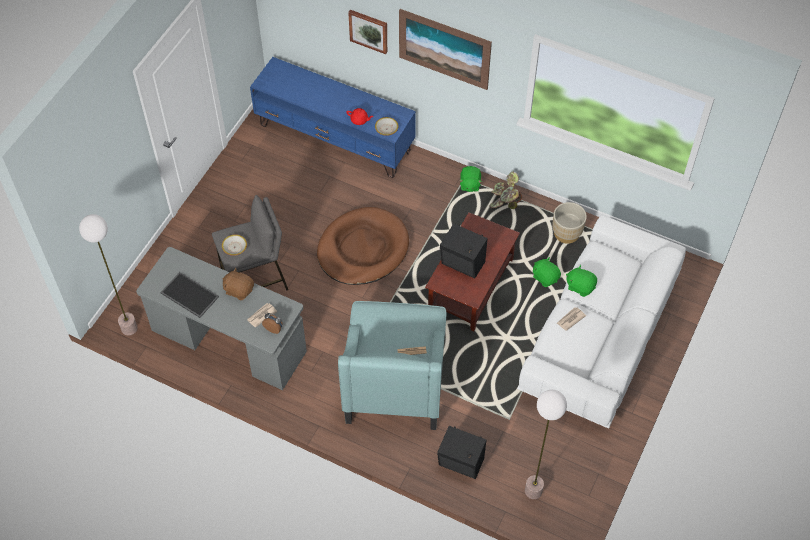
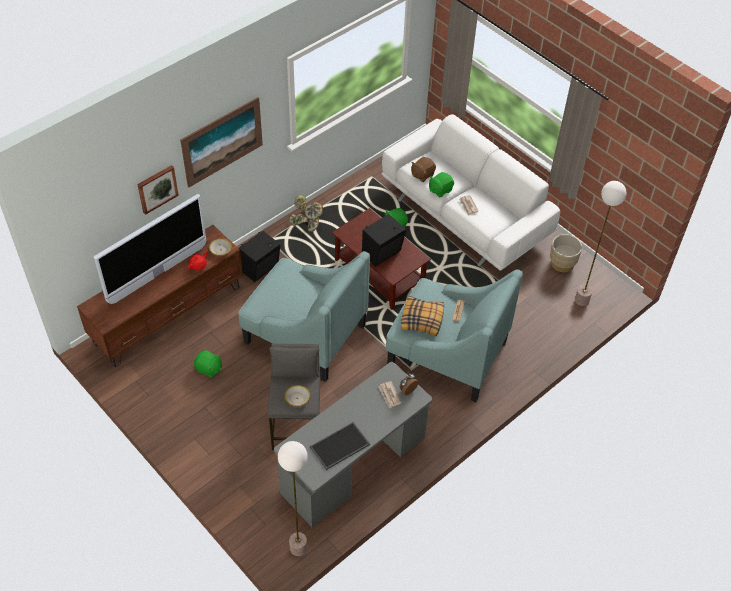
camera: 70 degrees left, 5 degrees down
(239, 290) = (353, 404): brown plush toy -> brown plush toy (422, 174)
(334, 96) = (158, 274): none -> television
(335, 138) = (168, 314): blue tv stand -> brown tv stand
(363, 249) = (304, 333): brown dog bed -> turquoise armchair
(385, 323) = (422, 320): none -> pillow
(461, 464) = (543, 336): black speaker -> black speaker (261, 268)
(469, 184) = (277, 239): green plush toy -> green plush toy (209, 368)
(566, 233) = (359, 197): beige planter -> beige planter (562, 263)

